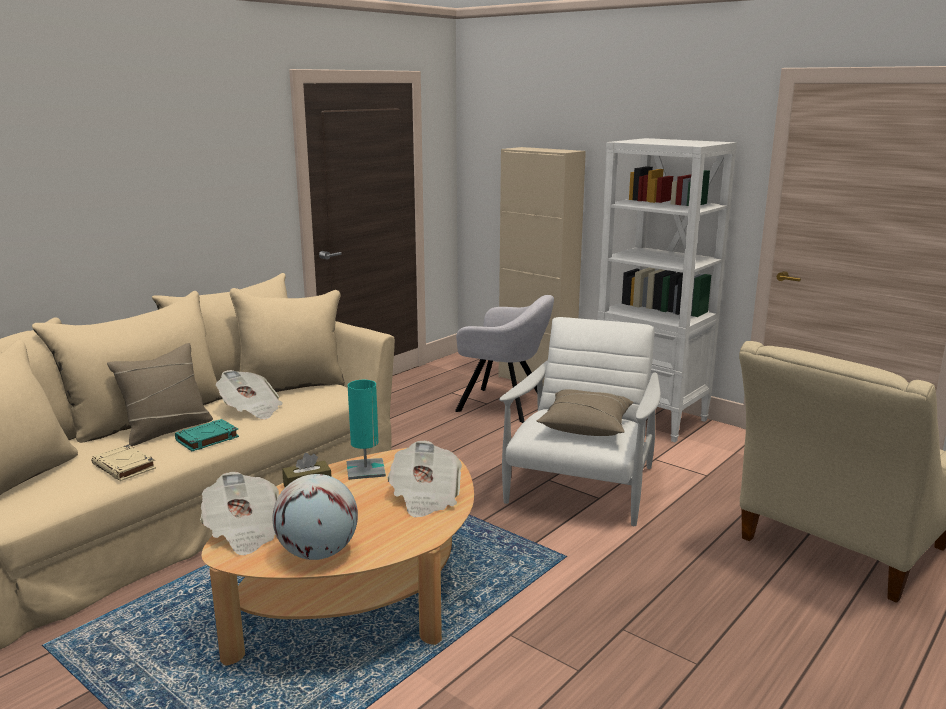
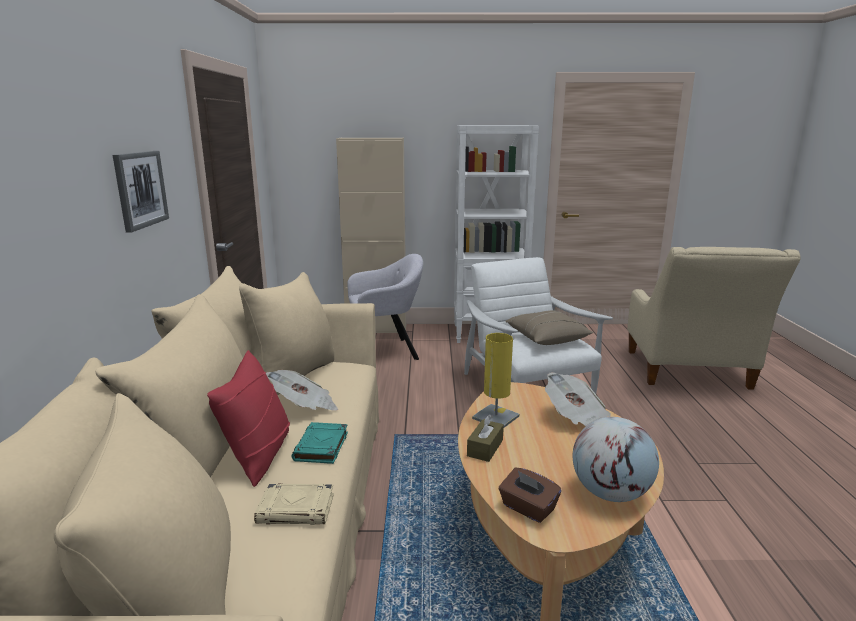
camera: 40 degrees left, 0 degrees up
(167, 429) = (258, 455): beige pillow -> red pillow
(196, 197) = (140, 189): none -> picture
(245, 532) = (527, 508): newspaper -> brown tissue box
(365, 469) = (495, 417): turquoise table lamp -> yellow table lamp

